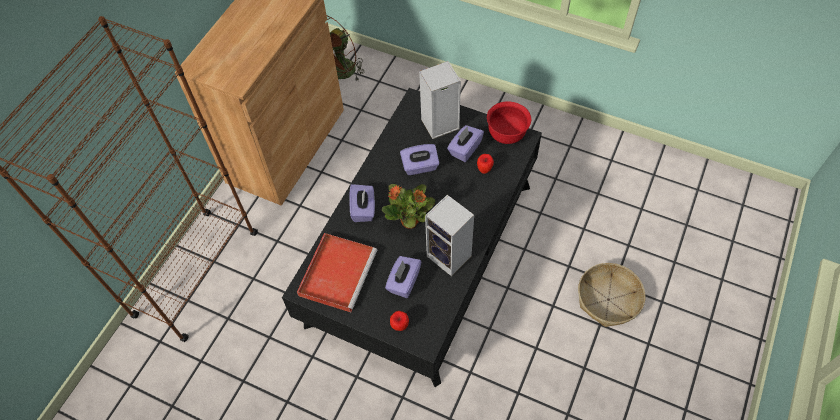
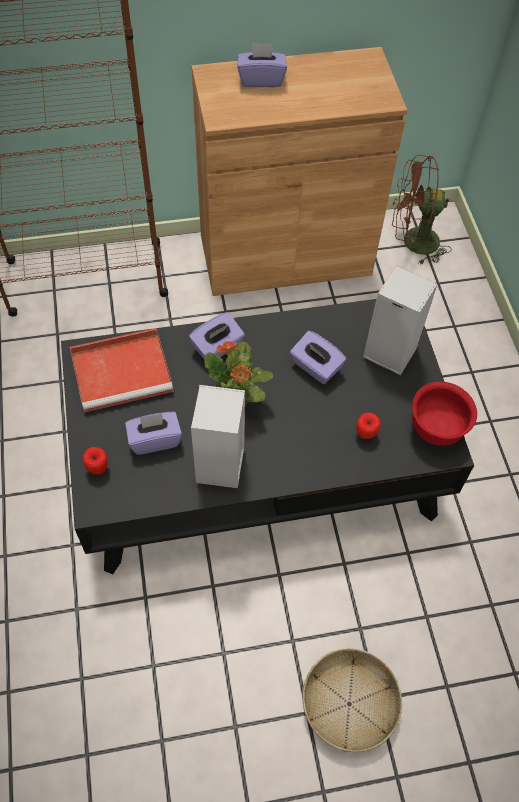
camera: 50 degrees right, 0 degrees up
(464, 149) = (377, 397): purple tissue box -> purple tissue box (261, 79)

